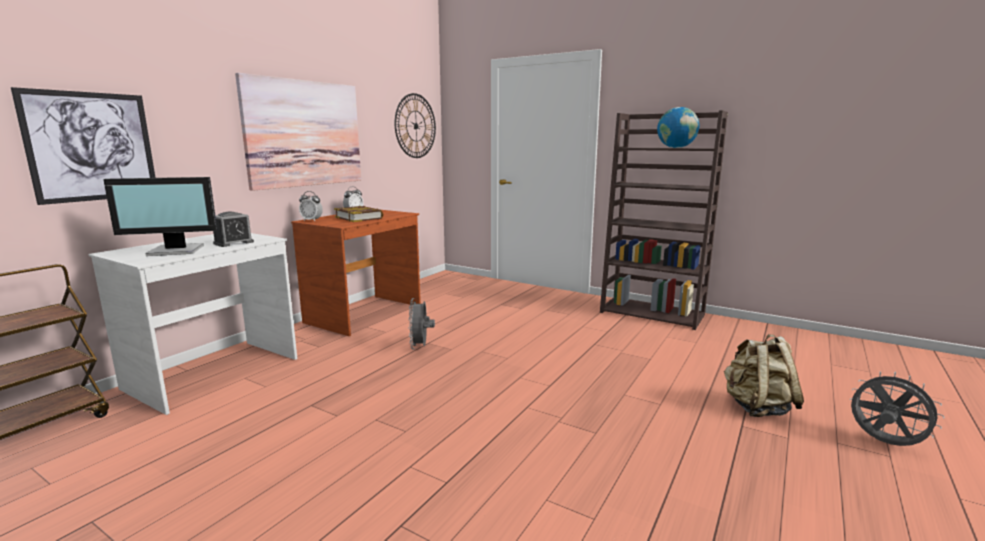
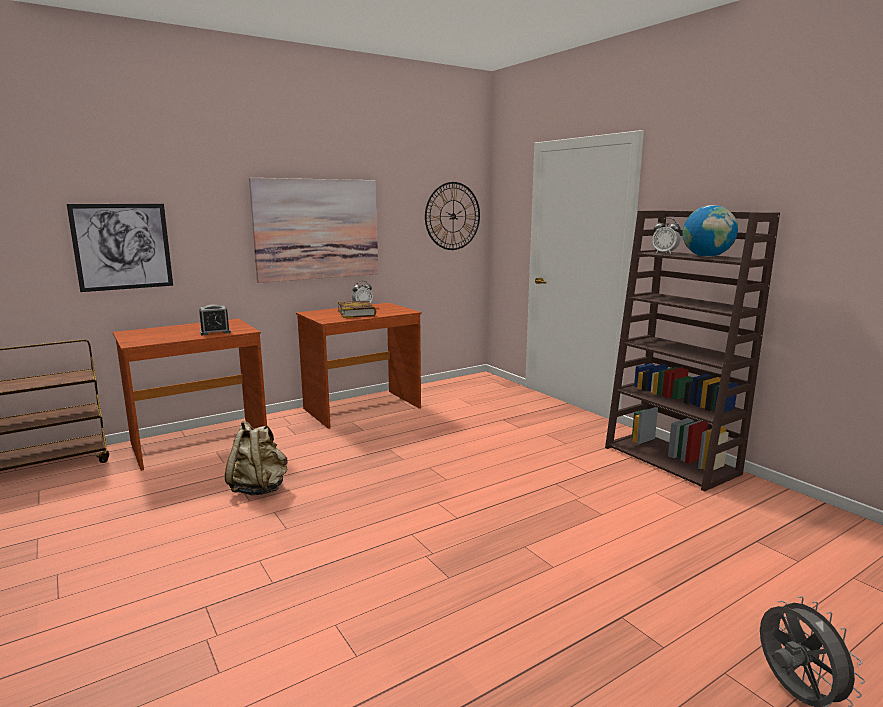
camera: 25 degrees right, 0 degrees up
(176, 251) = (166, 335): monitor -> none
(214, 374) = (199, 443): white desk -> brown desk
(311, 220) = (313, 313): alarm clock -> alarm clock (664, 253)
(420, 347) = (378, 451): grey fan -> none
(757, 408) = (668, 602): beige backpack -> beige backpack (259, 488)

